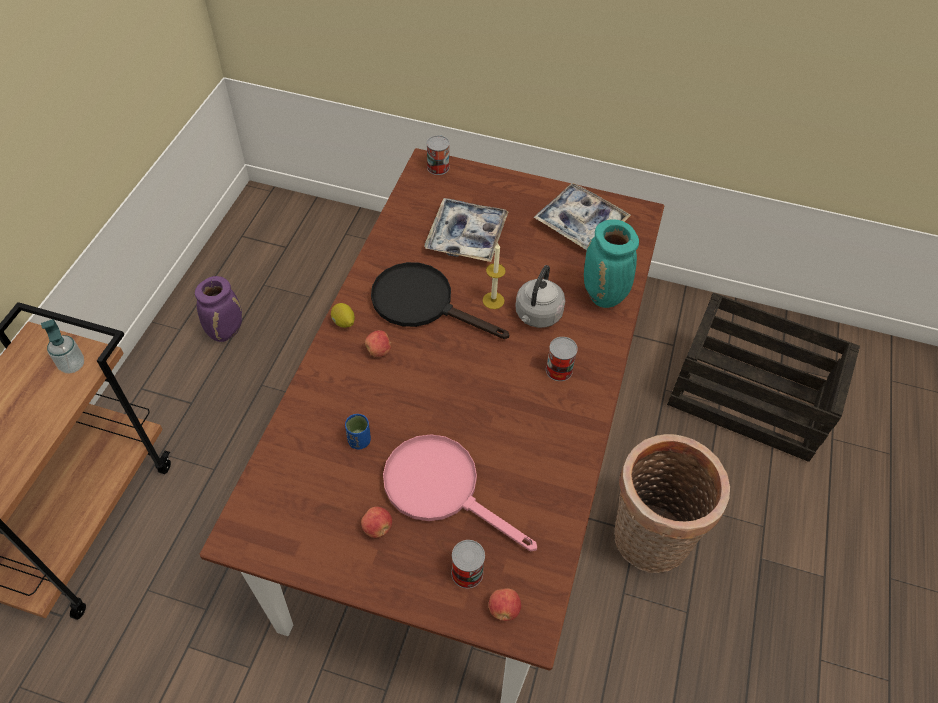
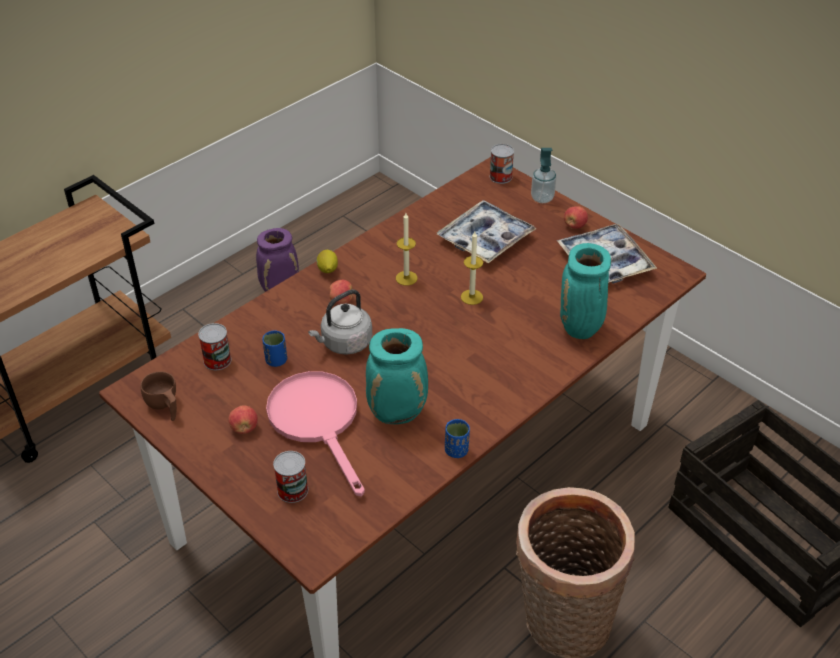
camera: 30 degrees right, 10 degrees down
(72, 365) = (106, 235): soap dispenser -> soap dispenser (542, 198)
(281, 541) = (164, 407): none -> brown cup
(423, 303) = (406, 278): black frying pan -> candle
(504, 609) = (303, 529): apple -> apple (574, 226)
(507, 447) = (398, 413): none -> turquoise vase
(537, 316) = (503, 322): grey kettle -> grey kettle (344, 343)
(559, 370) = (491, 372): can -> can (217, 360)
(582, 462) = (456, 450): none -> blue cup

